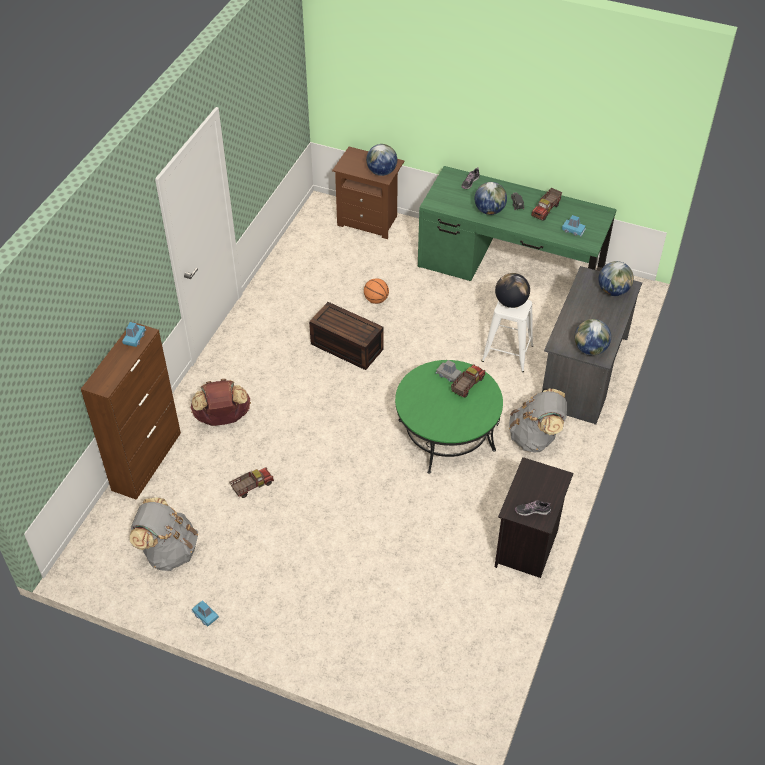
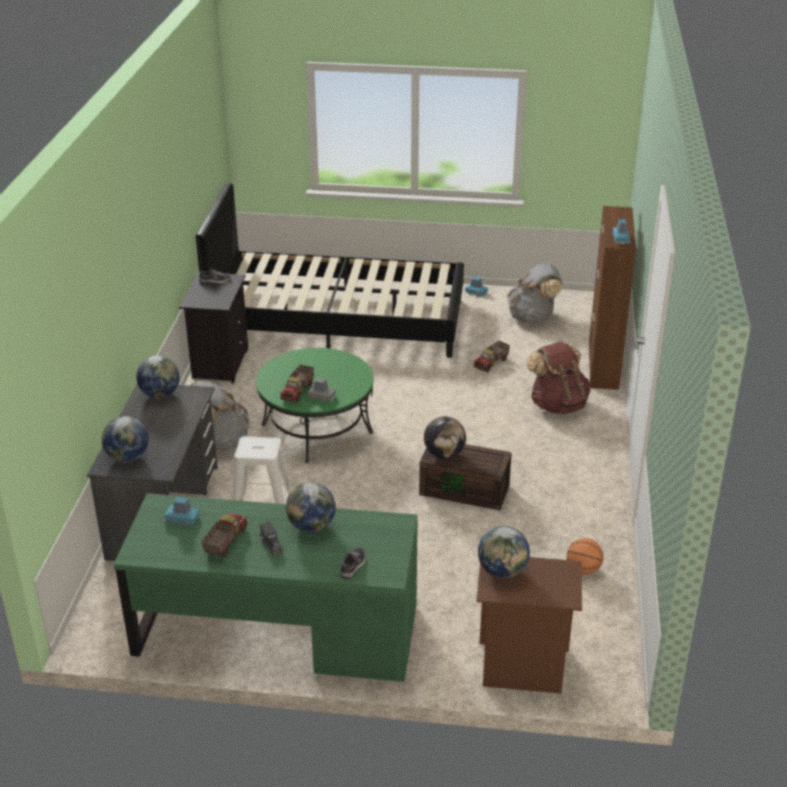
camera: 165 degrees right, 15 degrees down
(376, 300) = (454, 550): basketball -> basketball (583, 570)
(385, 596) = (337, 320): none -> black bed
(511, 302) = (261, 450): globe -> globe (444, 454)

